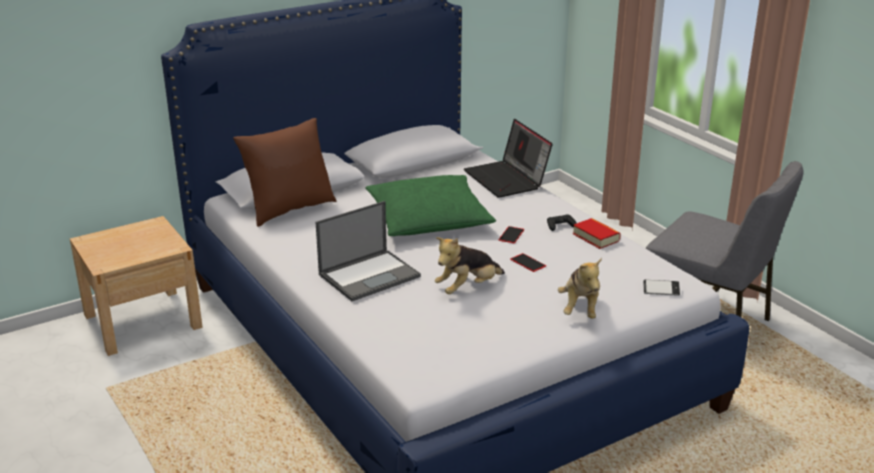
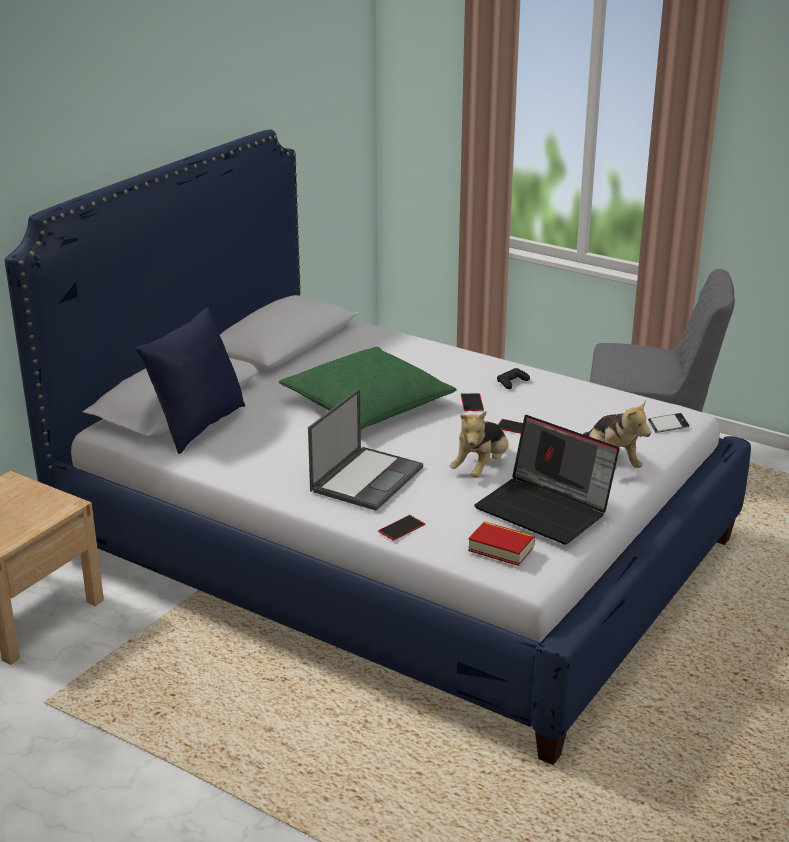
camera: 25 degrees left, 0 degrees up
(289, 209) = (197, 426): brown pillow -> blue pillow
(358, 319) = (401, 528): none -> phone
(507, 179) = (409, 344): laptop -> laptop (546, 509)
(596, 237) = (558, 387): book -> book (501, 549)

